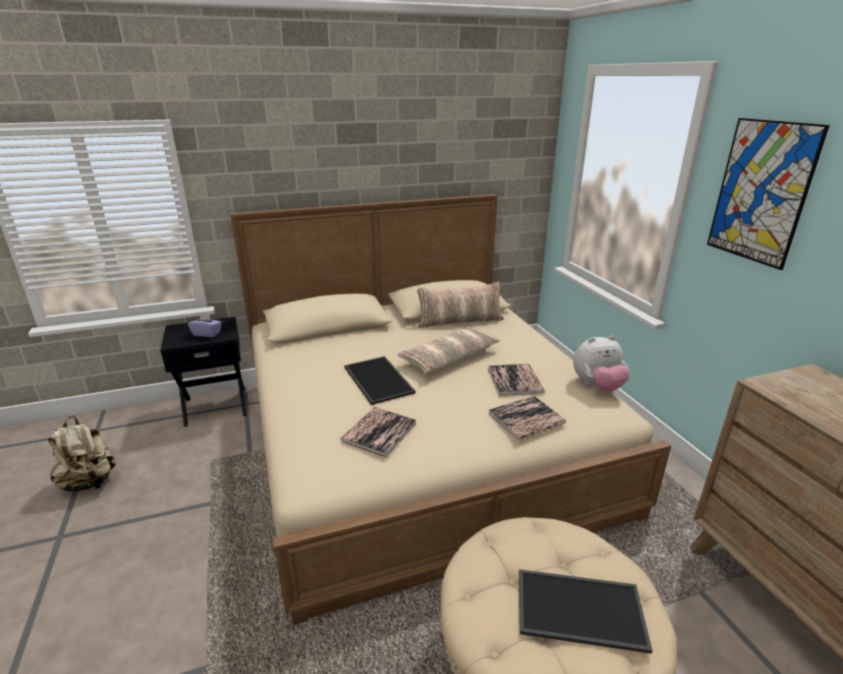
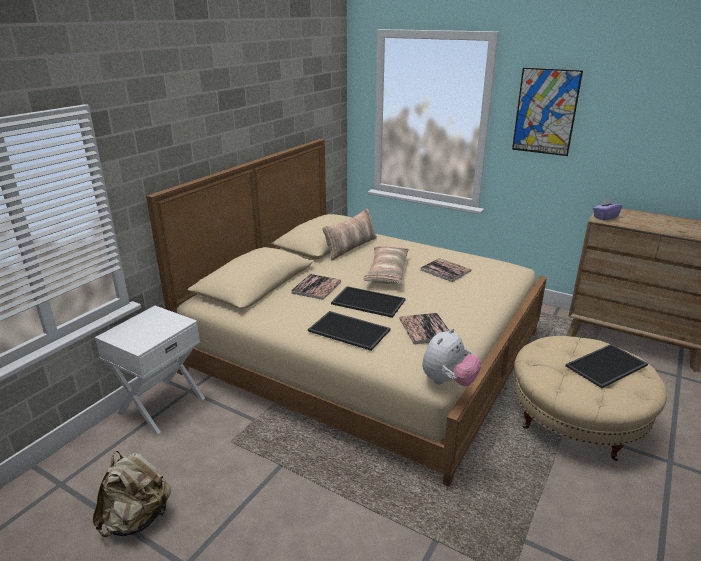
camera: 40 degrees left, 0 degrees up
(207, 334) = (158, 327): purple tissue box -> purple tissue box (605, 217)
(216, 405) = (161, 405): black nightstand -> white nightstand
(315, 399) = (350, 330): none -> tray
(526, 418) = (484, 288): book -> book (316, 287)
(597, 386) = (487, 258): plush toy -> plush toy (448, 382)

